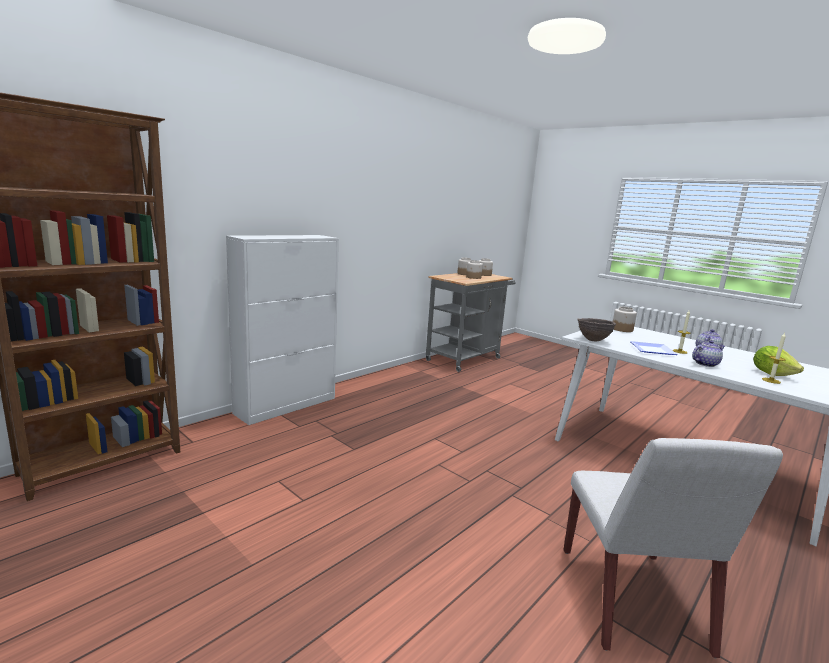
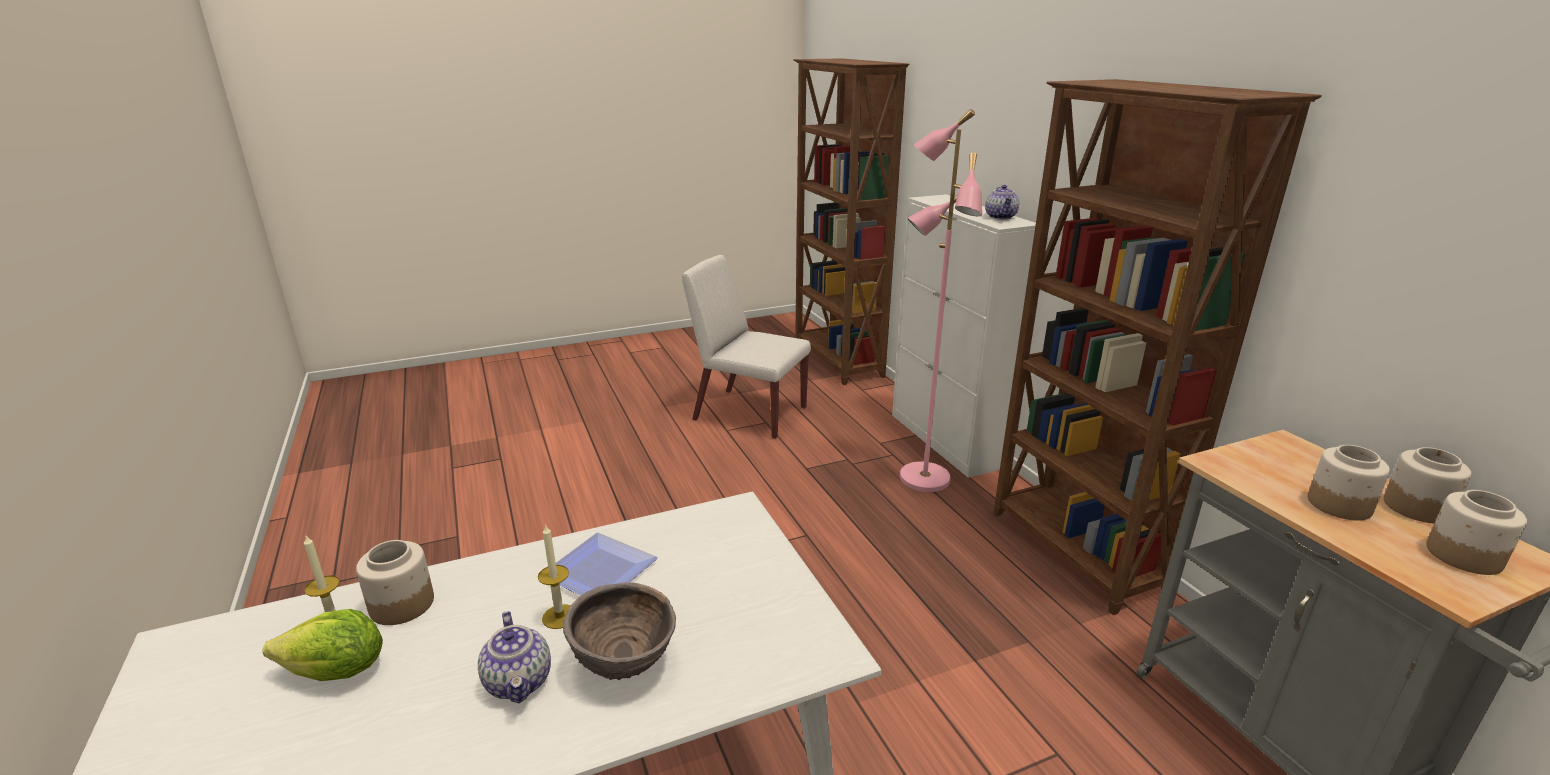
camera: 115 degrees right, 10 degrees up
(344, 410) = (923, 479): none -> pink floor lamp
(391, 377) = (1075, 552): none -> brown bookcase
(593, 340) = (706, 519): brown bowl -> brown bowl (625, 665)
(622, 329) = (772, 633): jar -> jar (401, 605)
(632, 600) = (448, 559): white chair -> white chair (748, 413)
(705, 364) = (479, 596): teapot -> teapot (1001, 217)

